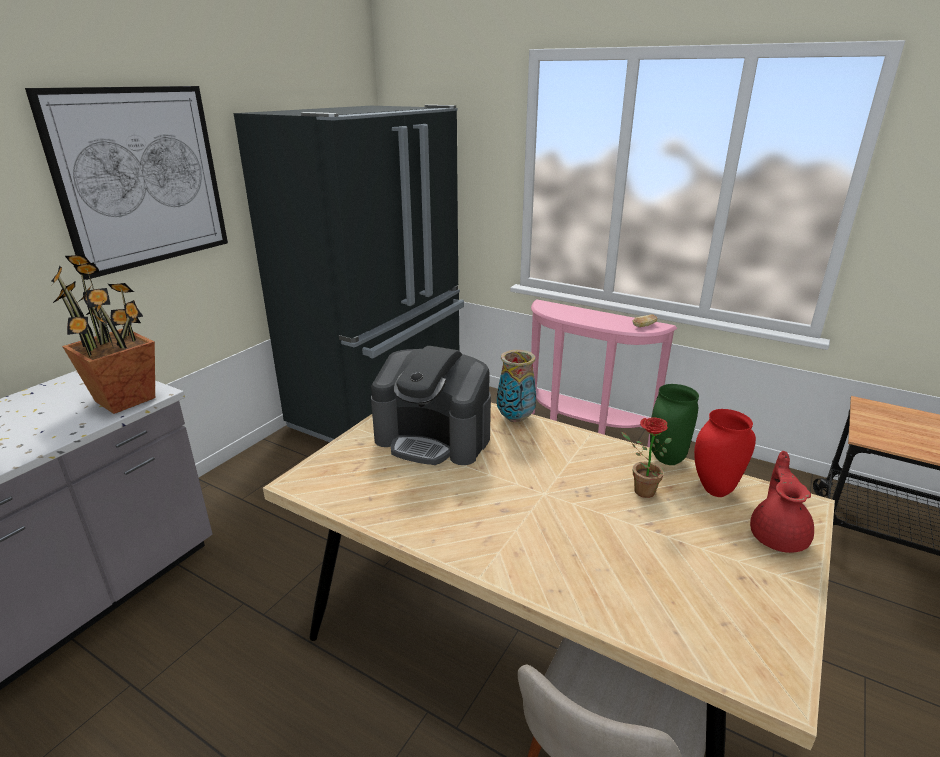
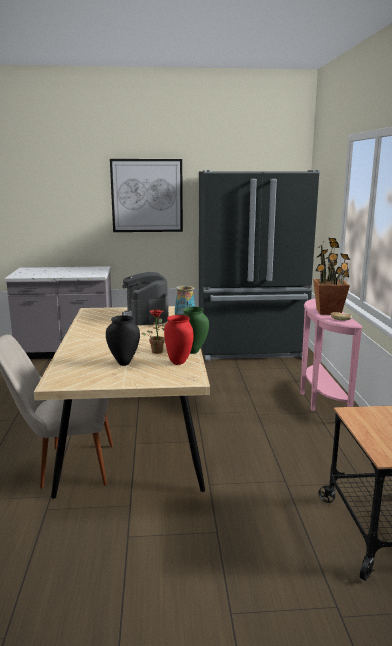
camera: 55 degrees right, 10 degrees down
(126, 399) = (89, 274): potted plant -> potted plant (329, 312)
(689, 547) = (124, 363): none -> black vase
(777, 535) = (156, 377): red teapot -> none

